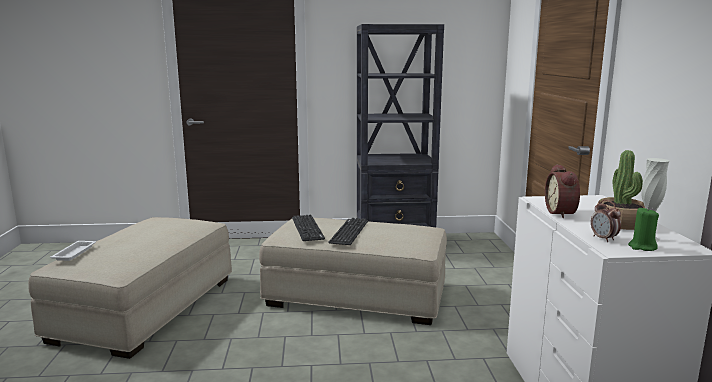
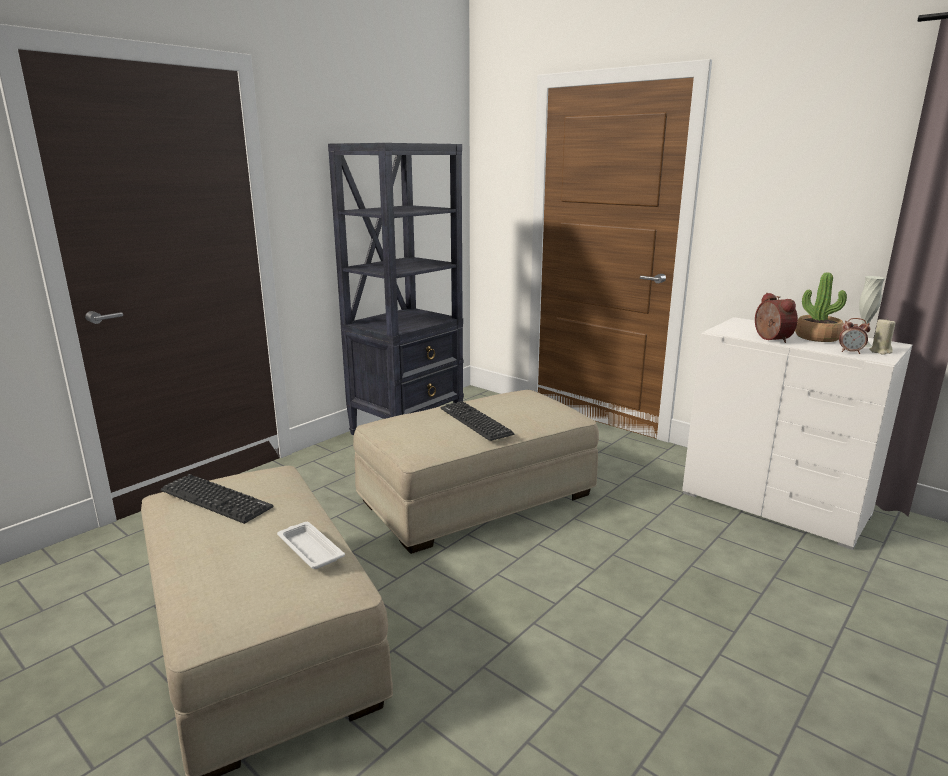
camera: 45 degrees left, 5 degrees up
(75, 253) = (192, 597): white tray -> white tray (309, 549)
(307, 228) = (424, 433): keyboard -> keyboard (215, 499)
(562, 213) = (770, 339): alarm clock -> alarm clock turned 150 degrees counterclockwise
(642, 247) = (880, 351): green candle -> beige candle

